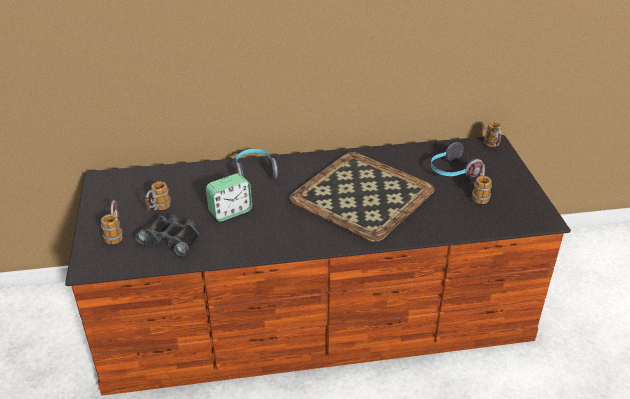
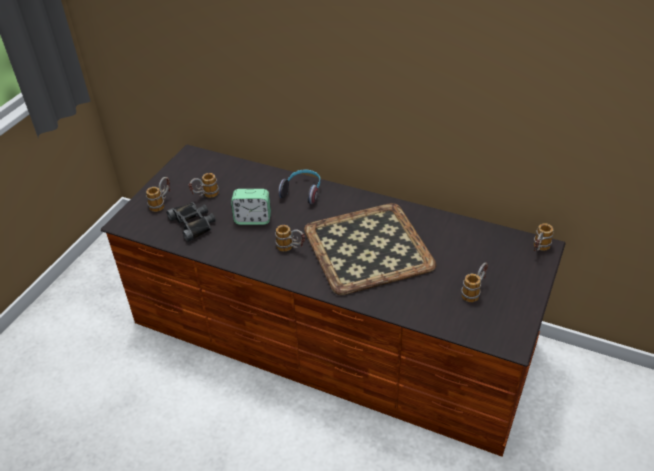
camera: 35 degrees right, 5 degrees up
(294, 222) = (291, 248): none -> mug
(452, 171) = (471, 258): headphones -> none

